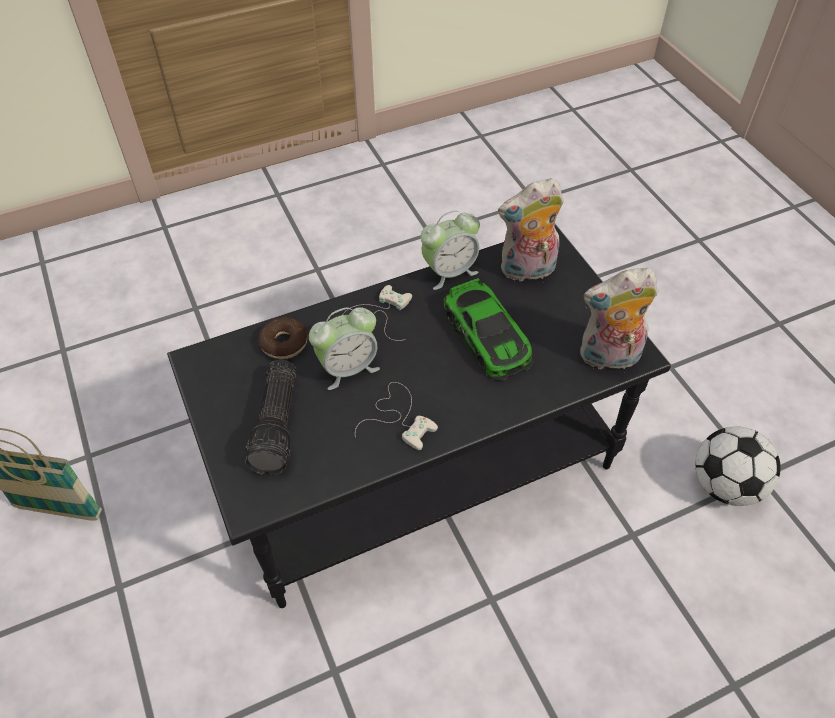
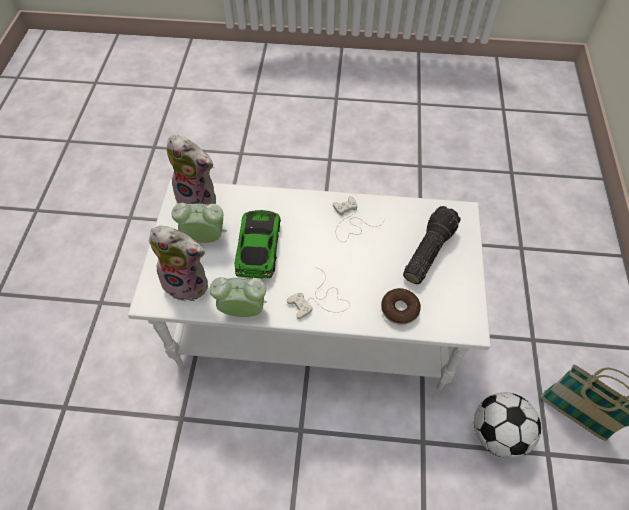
camera: 150 degrees left, 5 degrees up
(347, 368) = (364, 268): alarm clock -> alarm clock (205, 238)
(418, 462) = (312, 324): black coffee table -> white coffee table
(725, 485) = (152, 222): football -> football (498, 433)

